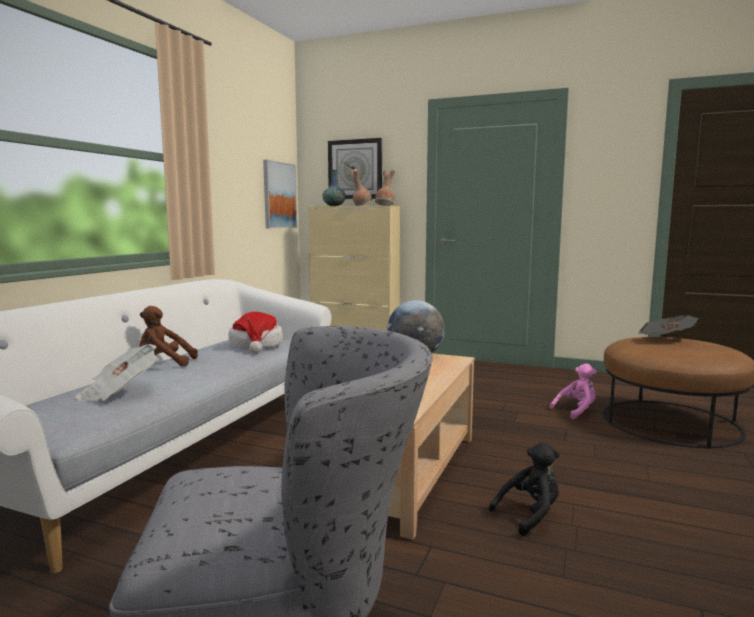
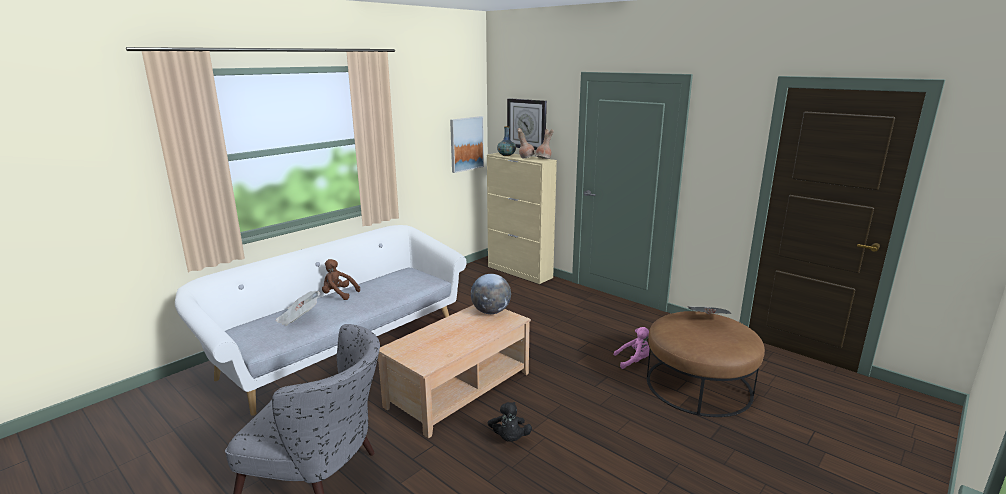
camera: 20 degrees right, 10 degrees up
(256, 345) = (405, 282): hat -> none
(530, 515) = (509, 438): black plush toy -> black plush toy turned 90 degrees clockwise

